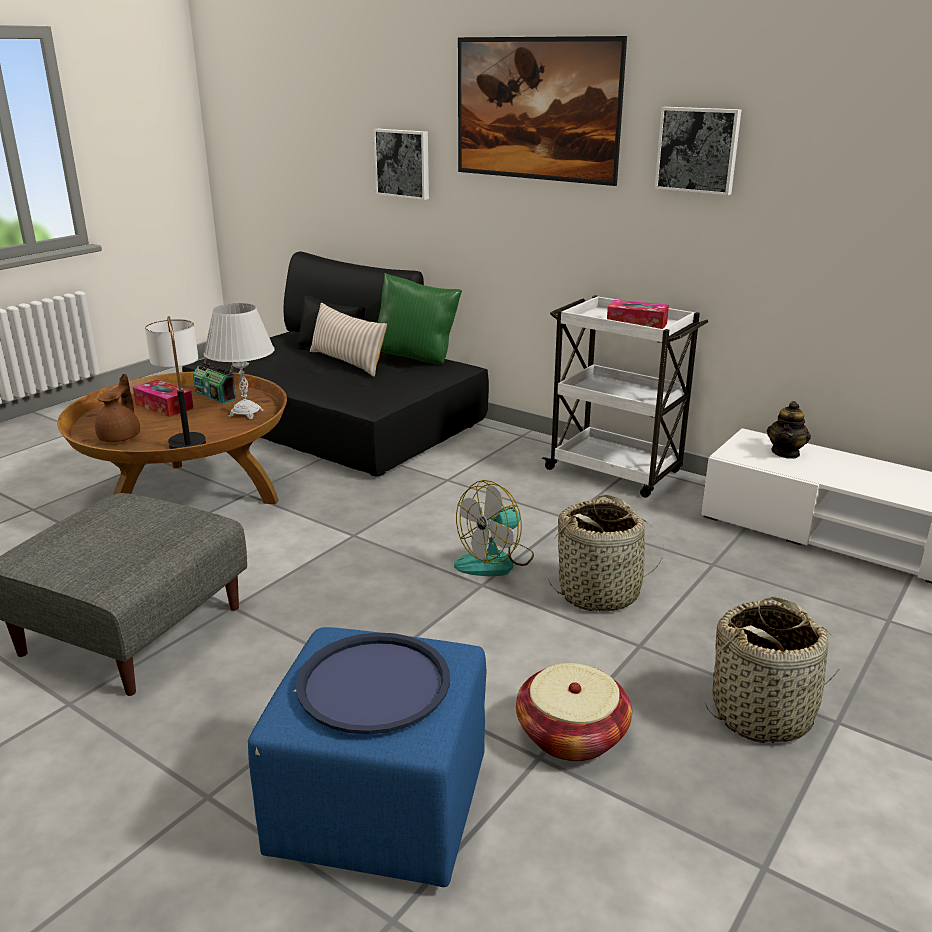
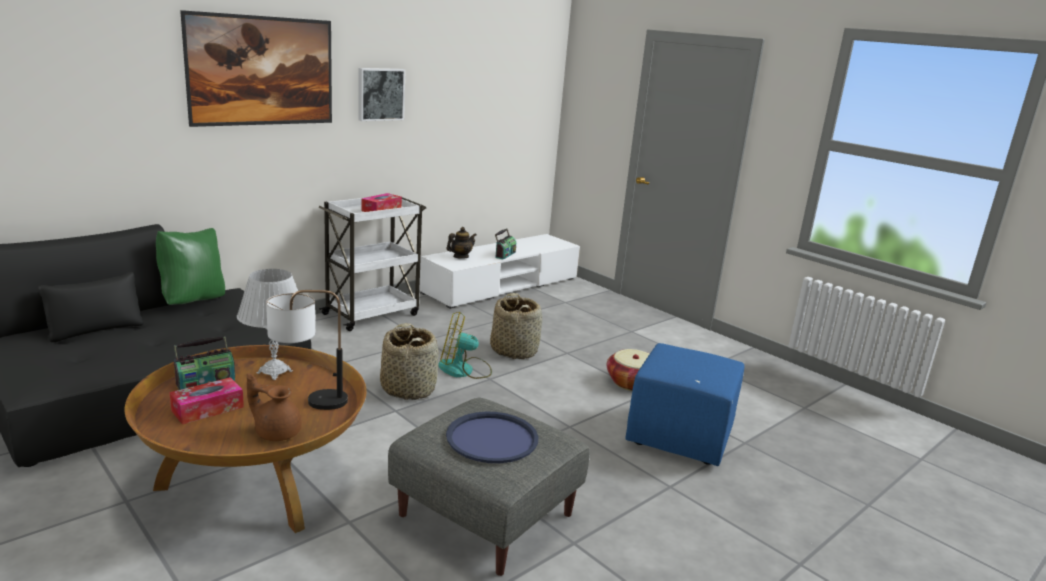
camera: 80 degrees left, 5 degrees down
(347, 362) = (158, 326): beige pillow -> none
(373, 684) = (695, 364): blue tray -> blue tray (492, 438)
(403, 163) = (116, 125): picture -> none
(495, 561) = (464, 370): fan -> fan turned 120 degrees clockwise
(762, 713) = (623, 342): basket -> basket (408, 388)
(785, 453) = (460, 257): teapot -> teapot turned 75 degrees counterclockwise
(861, 483) = (504, 254): none -> radio

